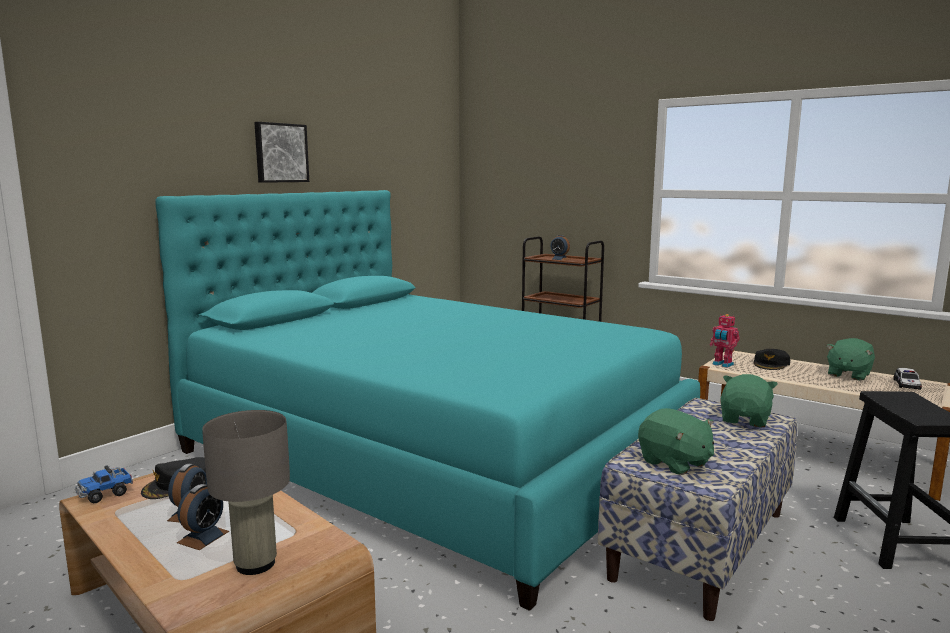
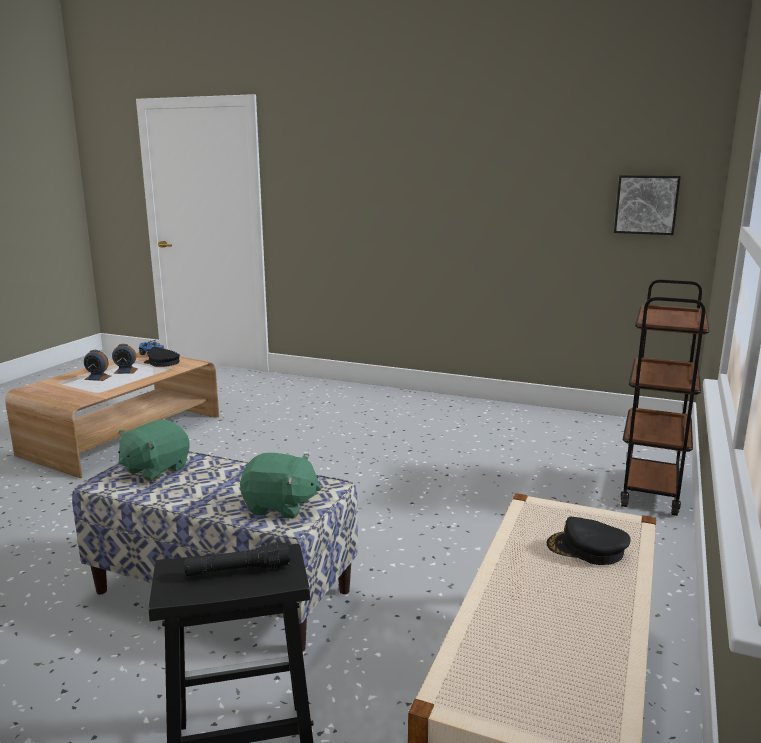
camera: 75 degrees right, 5 degrees up
(254, 564) = (65, 390): grey table lamp -> none
(280, 153) = (439, 160): picture -> picture (646, 204)
(431, 455) = (369, 452): turquoise bed -> none
(559, 259) = (669, 317): alarm clock -> none
(722, 365) = (541, 508): toy robot -> none
(848, 374) = (583, 621): green plush toy -> none
(907, 385) = (562, 687): toy car -> none
(909, 404) = (238, 570): none -> black flashlight

